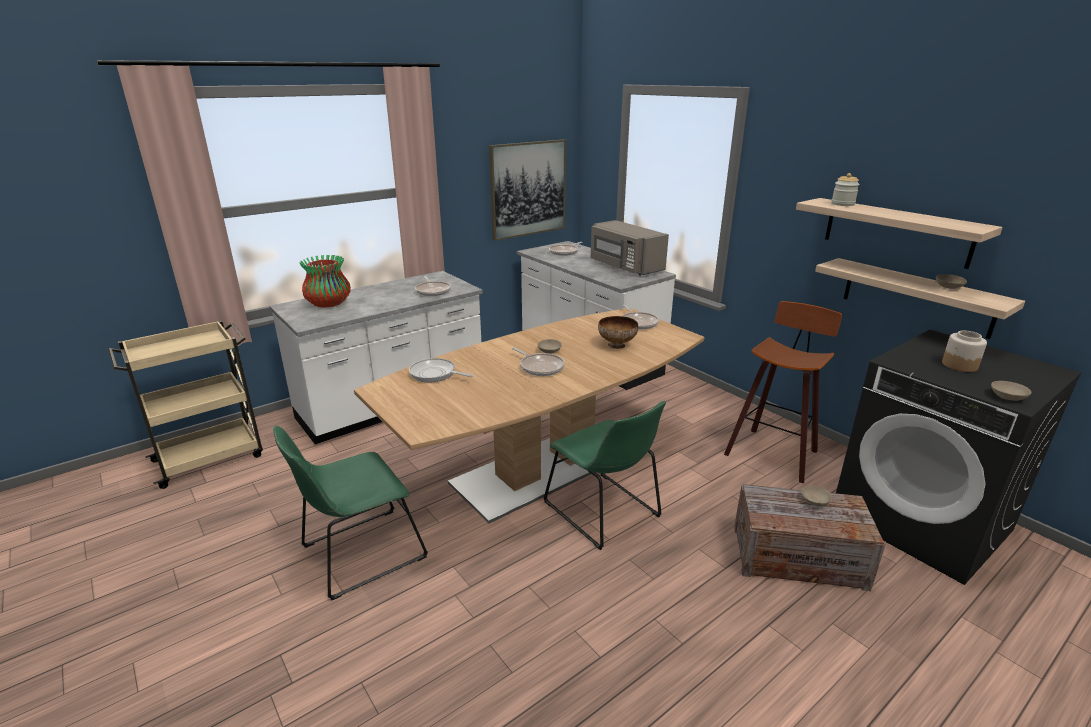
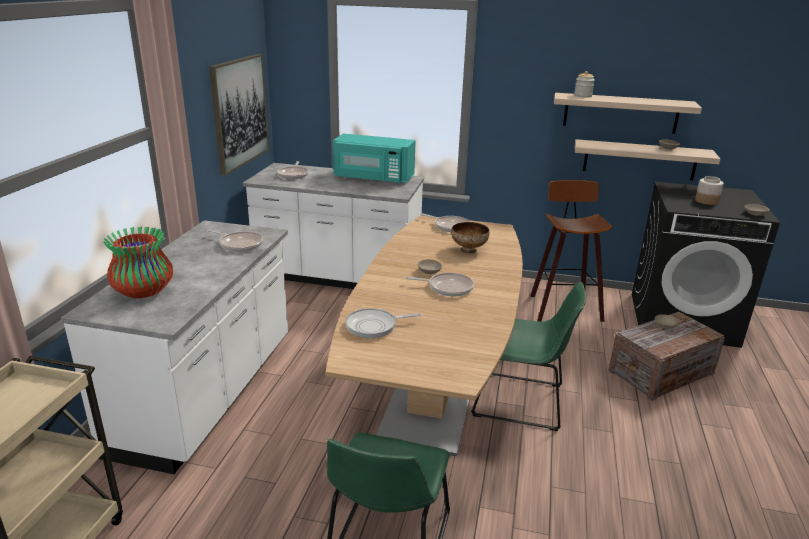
camera: 40 degrees left, 0 degrees up
(625, 267) = (373, 178): grey microwave -> turquoise microwave

